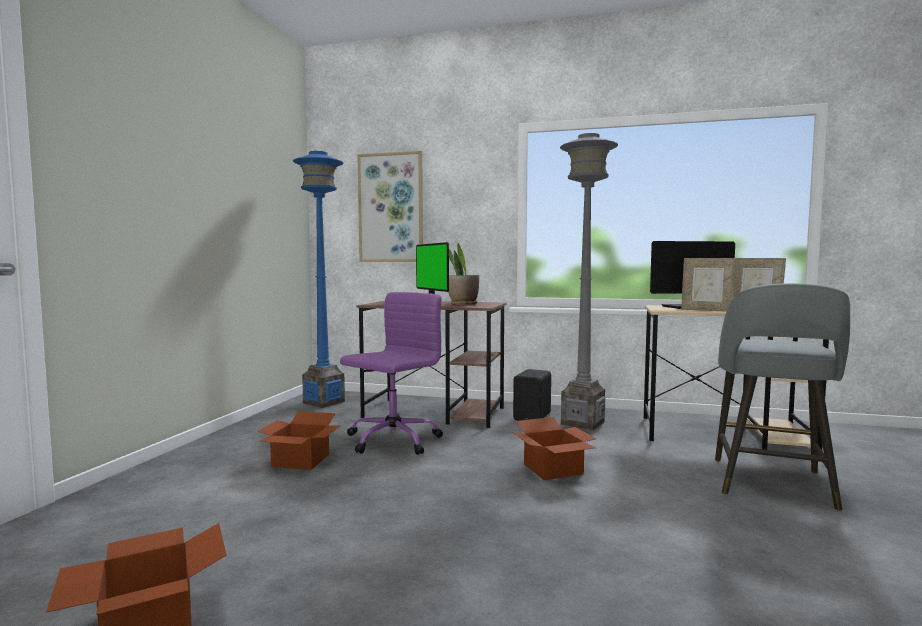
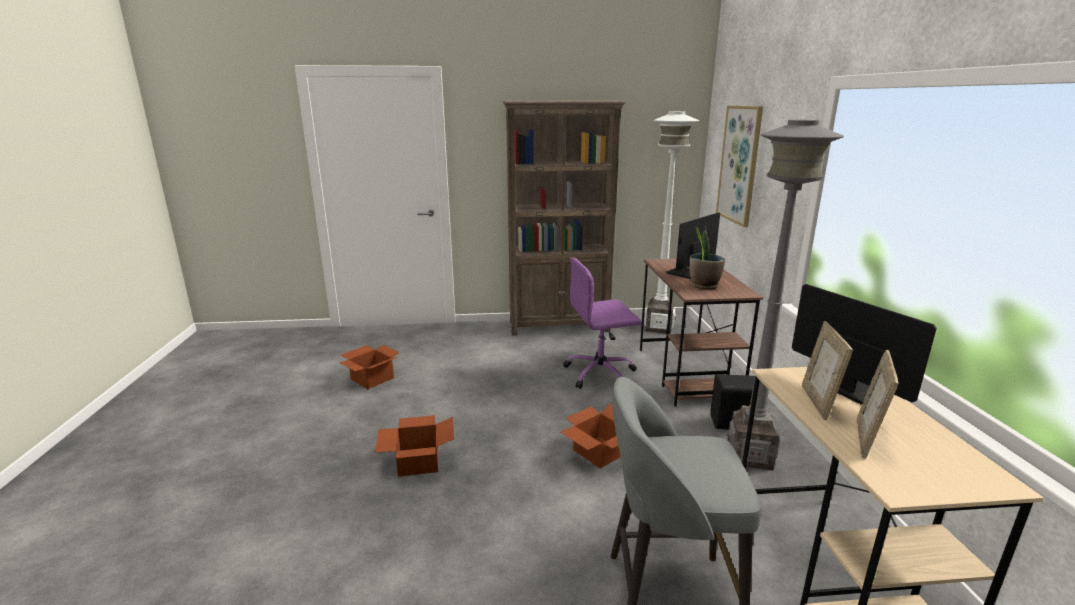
camera: 70 degrees right, 15 degrees up
(232, 437) = (559, 326): none -> brown bookcase
(299, 461) = (539, 356): cardboard box -> cardboard box (417, 461)
(324, 402) = (658, 328): blue floor lamp -> white floor lamp
(391, 441) = (601, 374): purple office chair -> purple office chair turned 150 degrees clockwise

